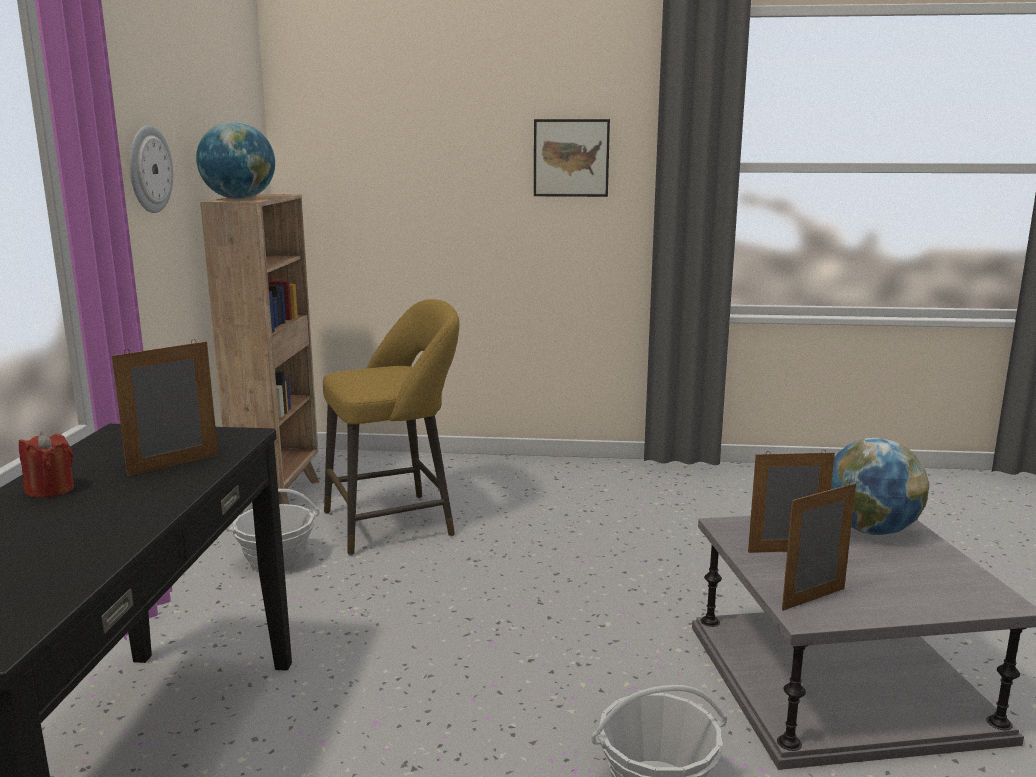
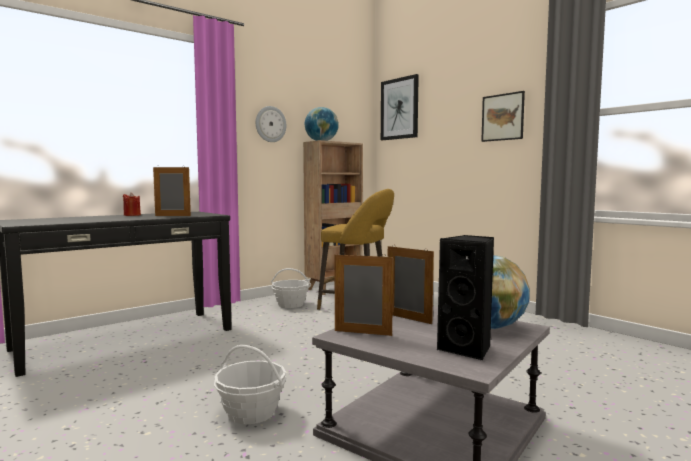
camera: 45 degrees right, 10 degrees down
(339, 116) = (399, 108): none -> picture
(936, 575) = (467, 349): none -> black speaker

